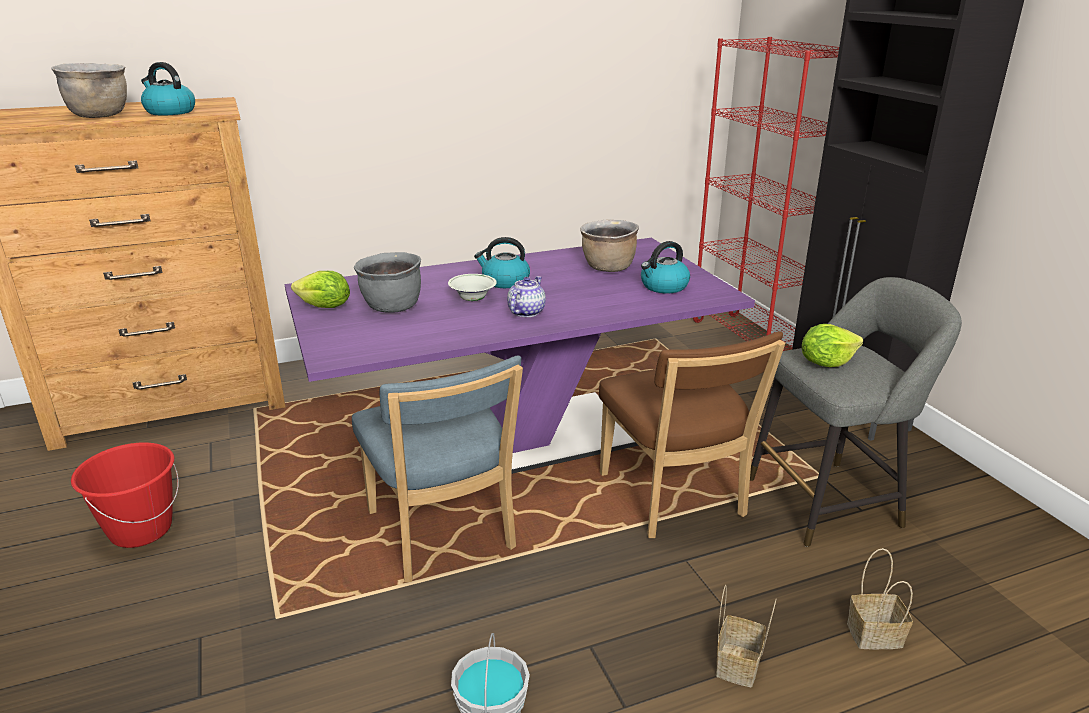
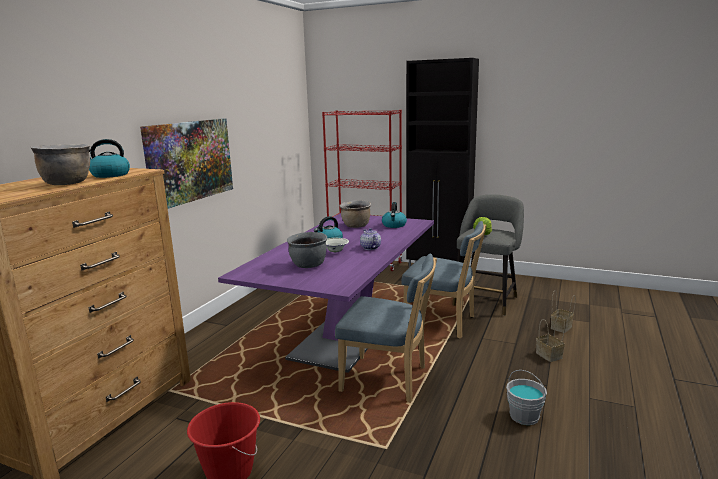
camera: 45 degrees left, 10 degrees down
(325, 307) = (275, 276): lettuce -> none
(408, 104) = (190, 161): none -> picture
(674, 499) = (443, 323): brown chair -> blue chair

